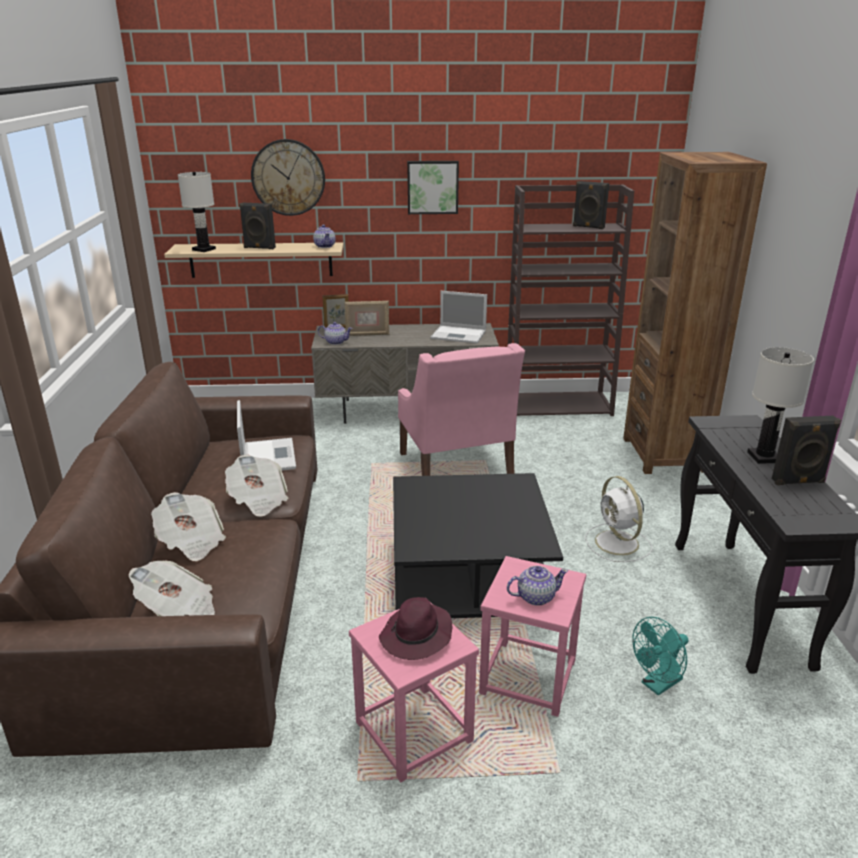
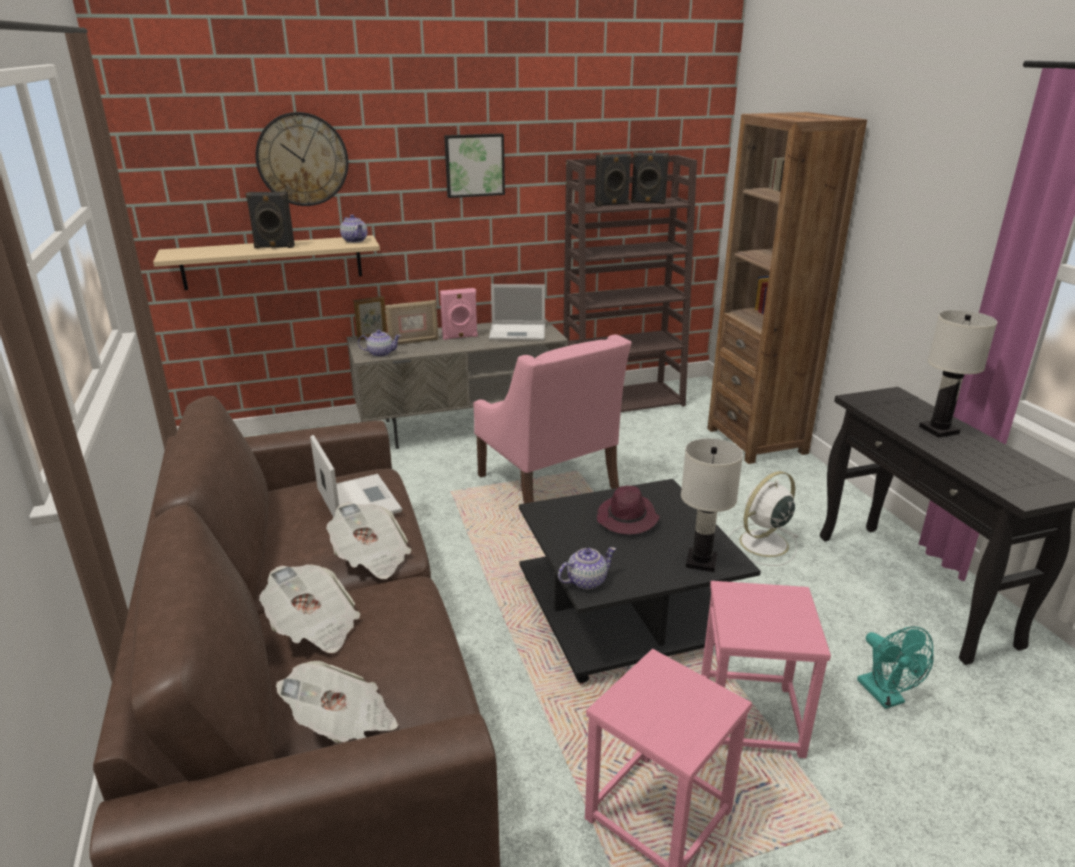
camera: 15 degrees left, 0 degrees up
(204, 249) = (203, 253): white table lamp -> white table lamp (700, 561)
(408, 334) = (460, 337): none -> pink speaker
(416, 636) = (672, 701): purple hat -> purple hat (627, 519)
(535, 597) = (774, 625): teapot -> teapot (586, 581)
(618, 544) = (762, 544): white fan -> white fan turned 90 degrees clockwise
(657, 685) = (886, 697): turquoise fan -> turquoise fan turned 60 degrees counterclockwise
(798, 482) = (990, 452): black speaker -> black speaker (612, 204)

